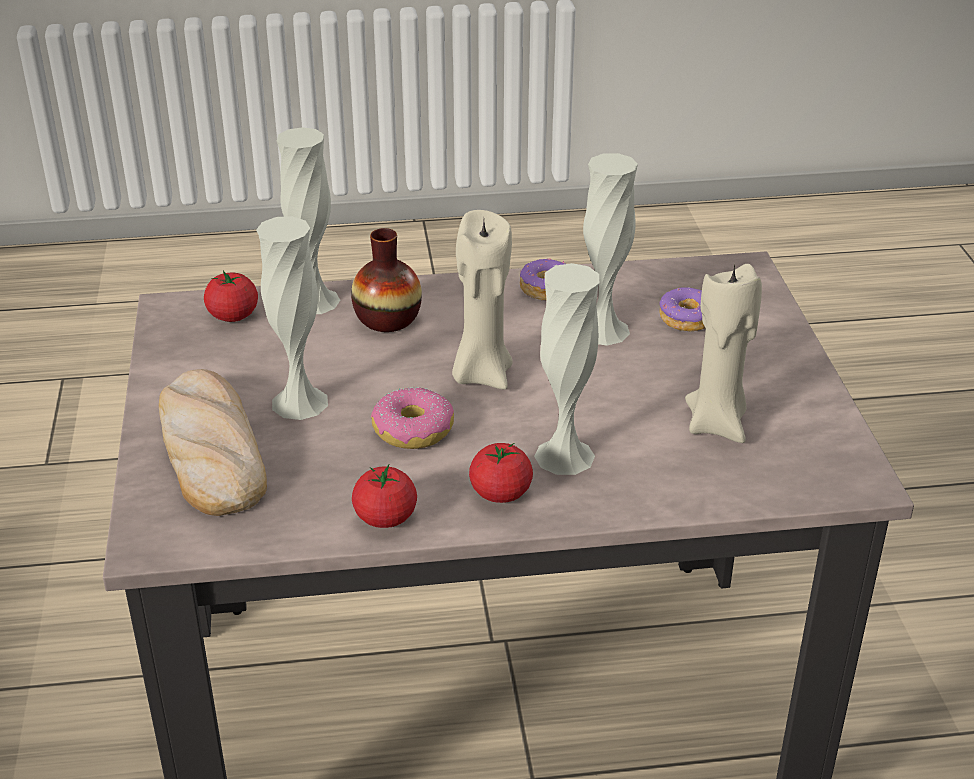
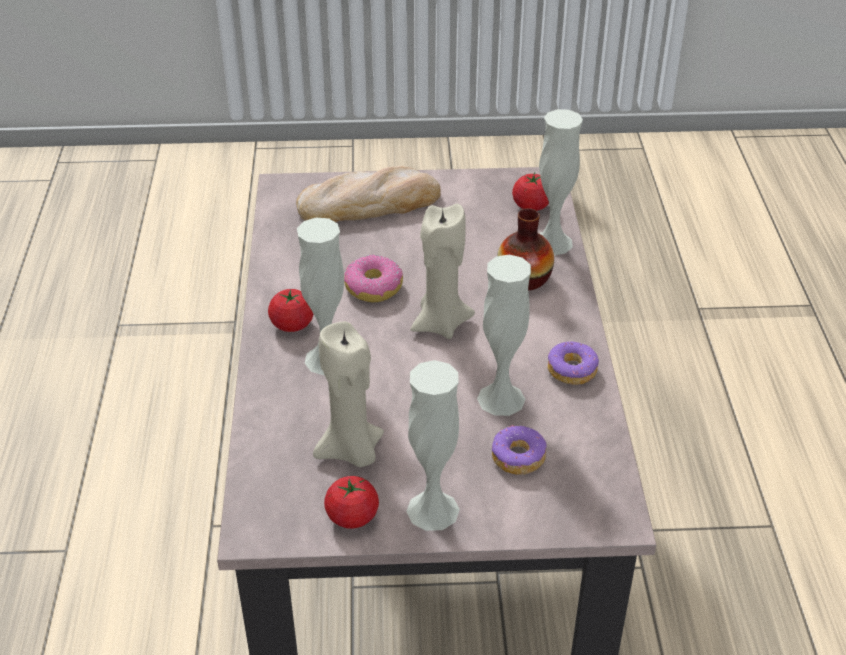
camera: 95 degrees right, 5 degrees up
(300, 402) = (416, 237): white vase -> white vase (433, 510)
(385, 517) = (280, 273): tomato -> tomato (352, 516)

